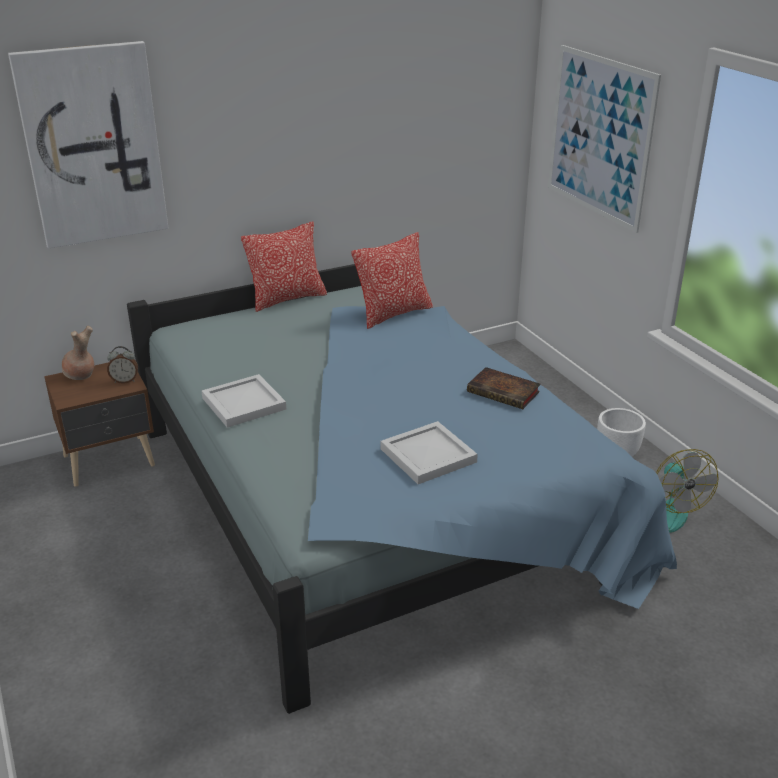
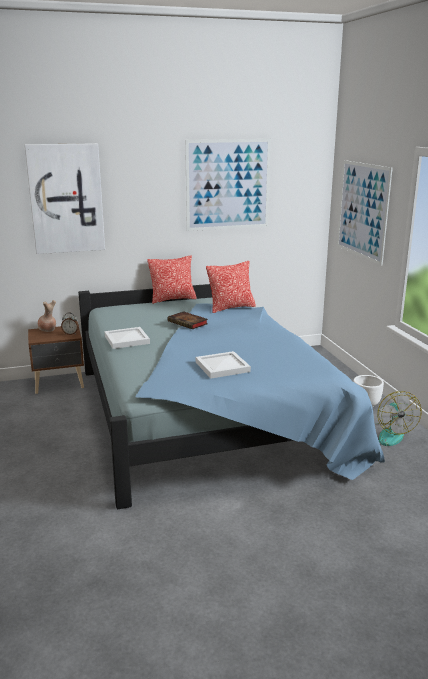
camera: 10 degrees right, 10 degrees down
(370, 96) = (228, 185): none -> picture
(505, 392) = (282, 344): book -> book (188, 323)

